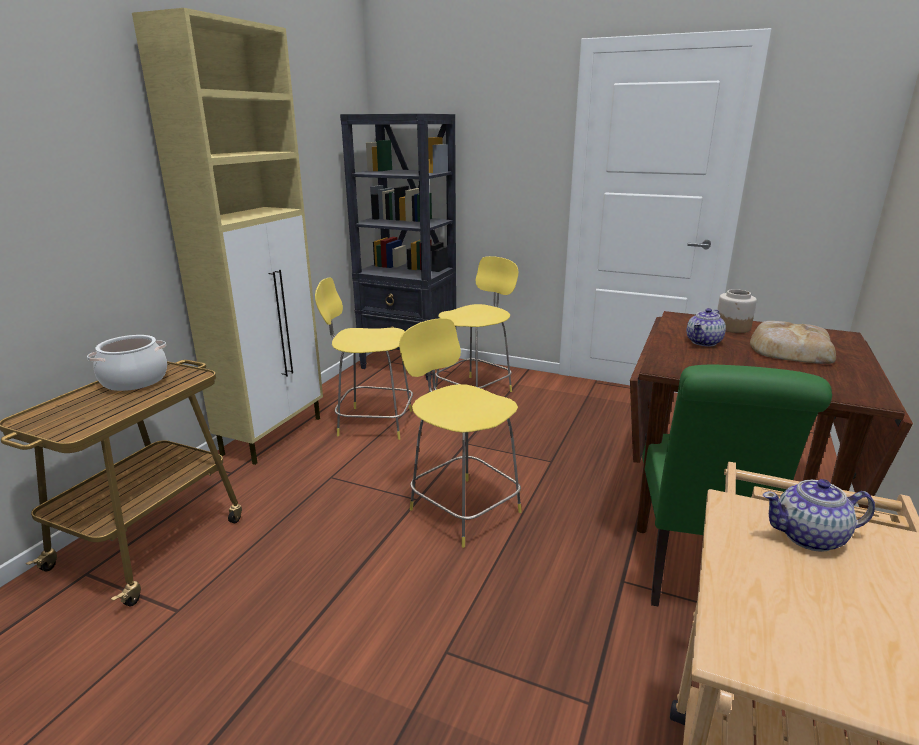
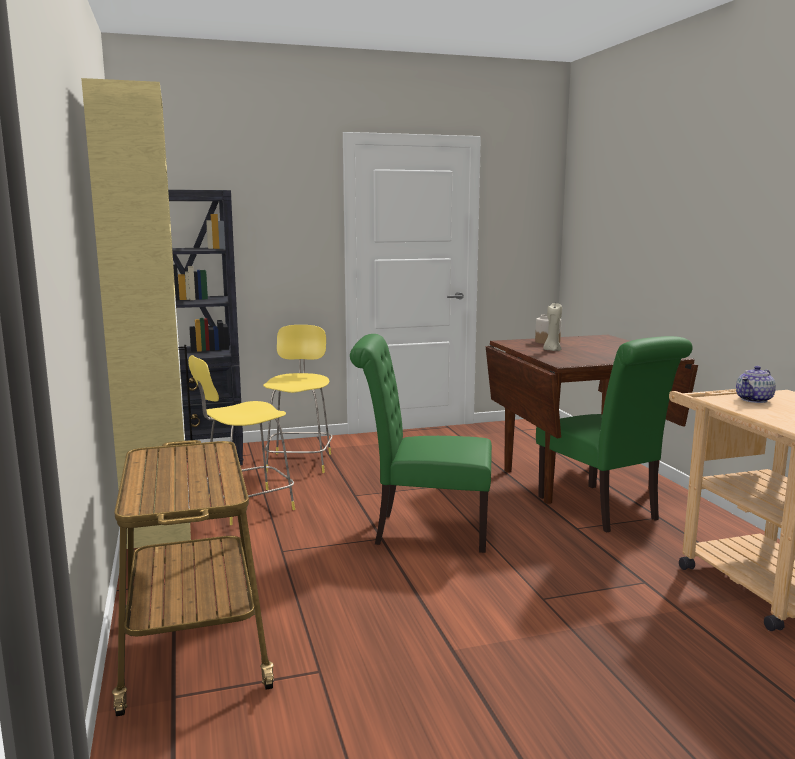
camera: 40 degrees left, 10 degrees down
(135, 380) = (167, 462): cooking pot -> none
(462, 509) = (423, 531): yellow stool -> green chair
(704, 342) = (552, 350): teapot -> beige candle
(789, 350) = (597, 346): bread -> none

